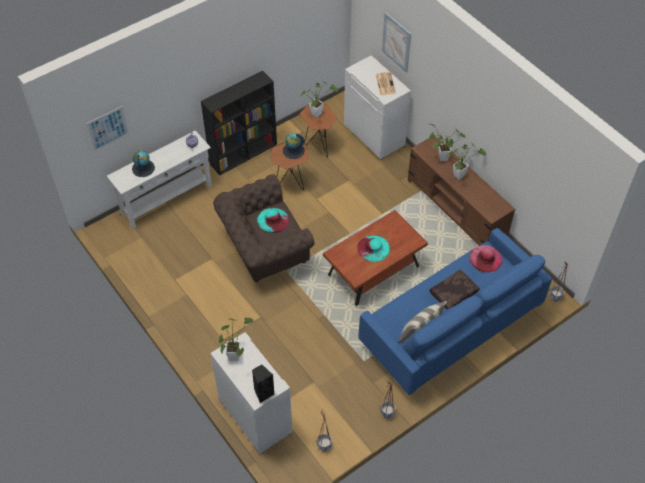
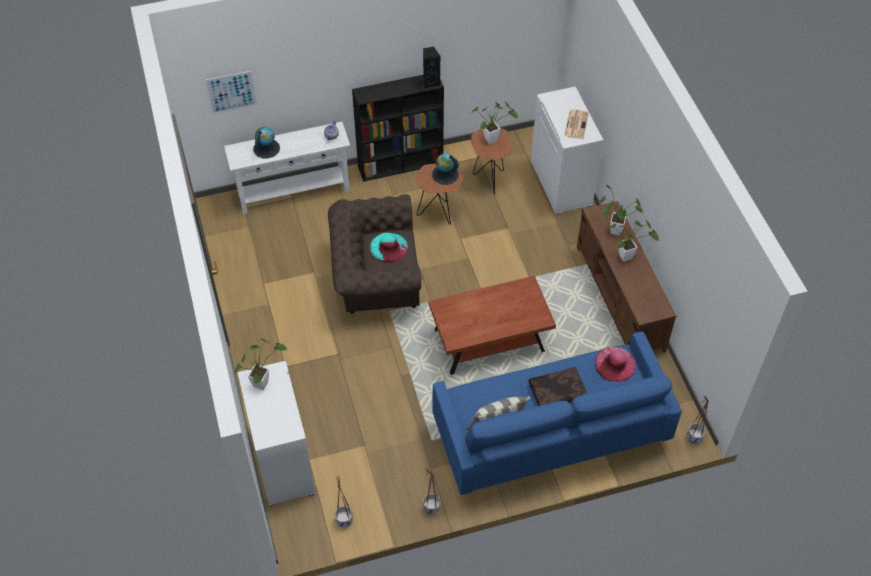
camera: 20 degrees right, 0 degrees up
(263, 393) = (274, 434): black speaker -> black speaker (430, 82)
(373, 248) = (489, 313): turquoise hat -> none
(396, 42) = (599, 77): picture -> none

